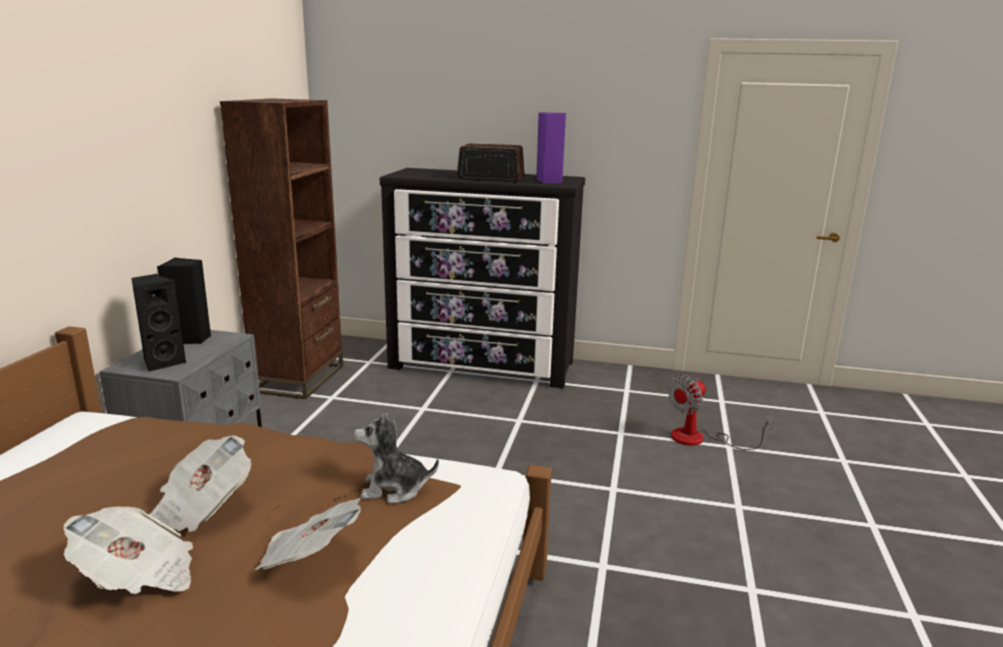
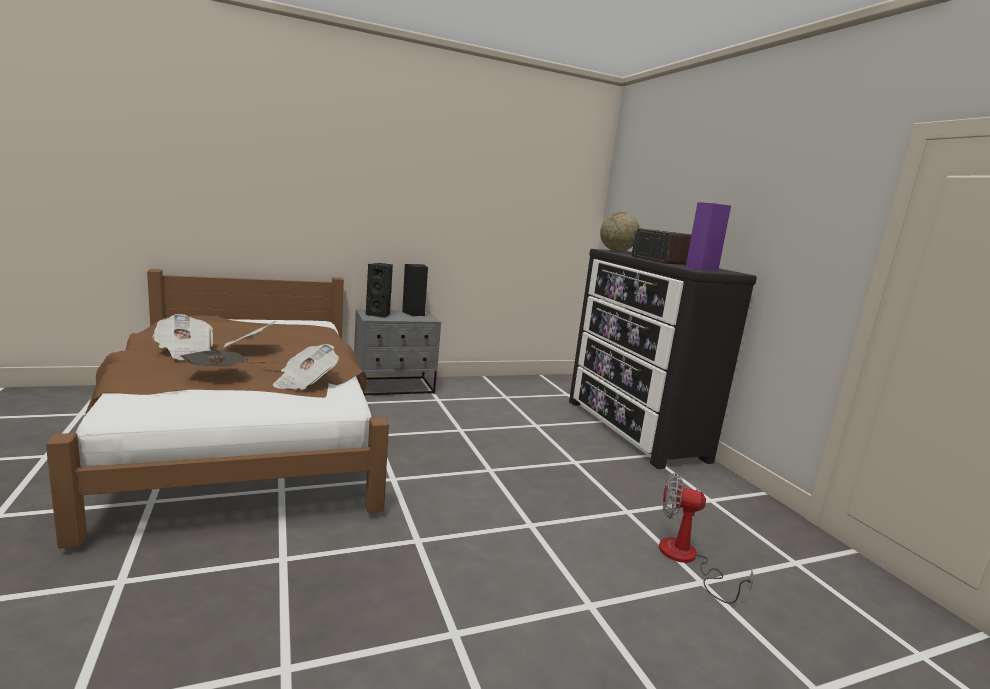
camera: 55 degrees right, 5 degrees down
(299, 378) = (512, 383): brown bookcase -> none
(394, 489) = (305, 382): plush toy -> newspaper
(407, 173) = (616, 251): none -> globe

